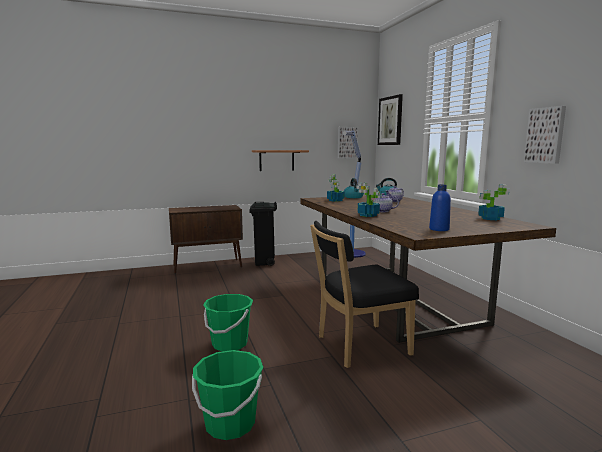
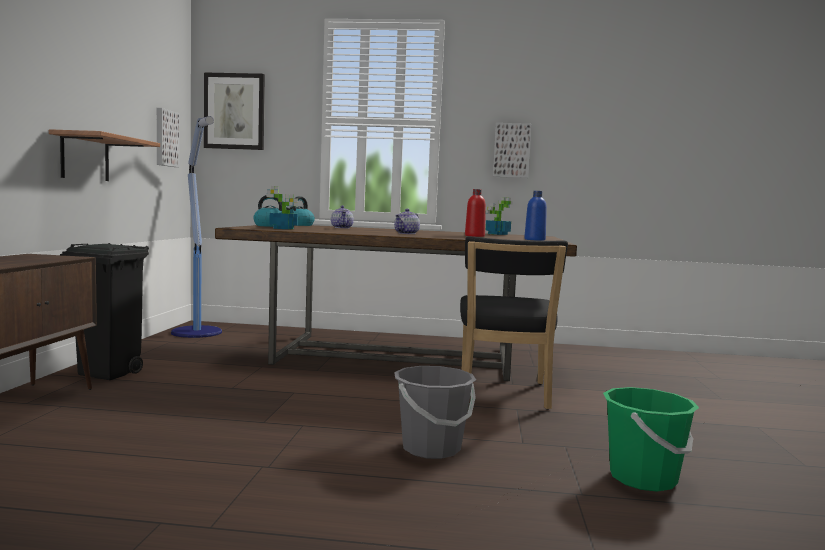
camera: 65 degrees left, 5 degrees down
(229, 344) = (431, 448): green bucket -> grey bucket
(368, 215) = (426, 236): potted plant -> none
(422, 219) = (474, 236): none -> red bottle

